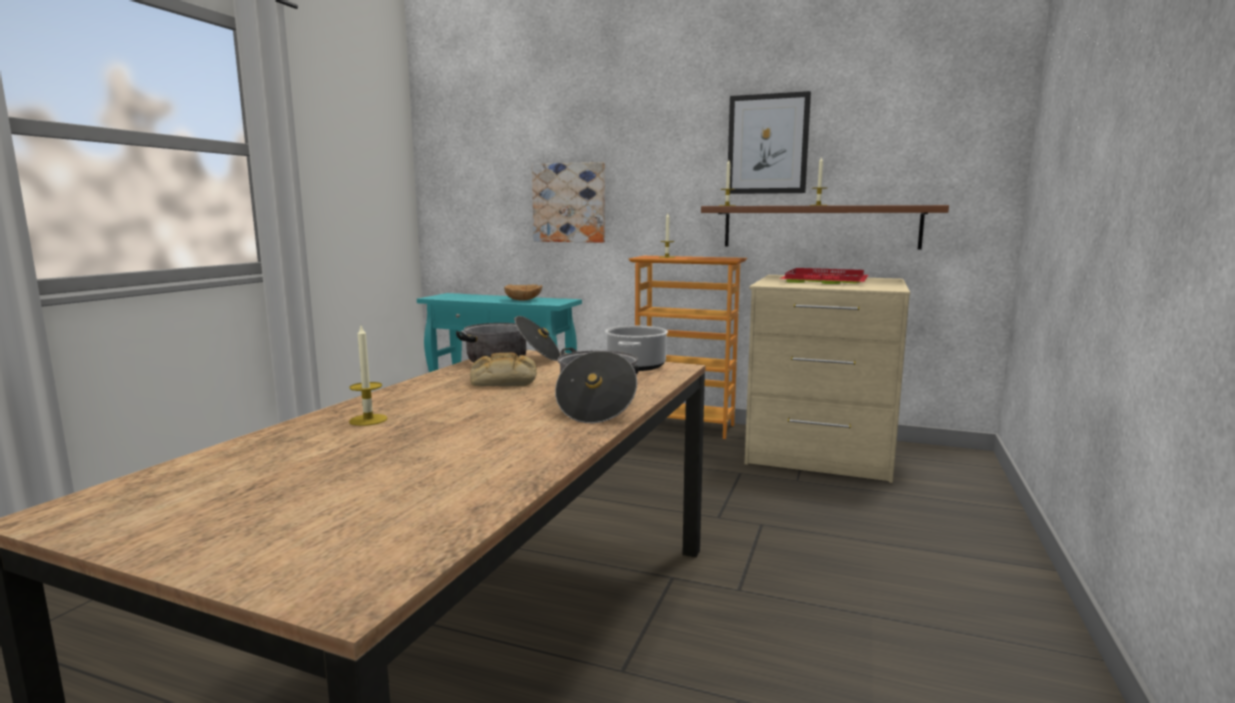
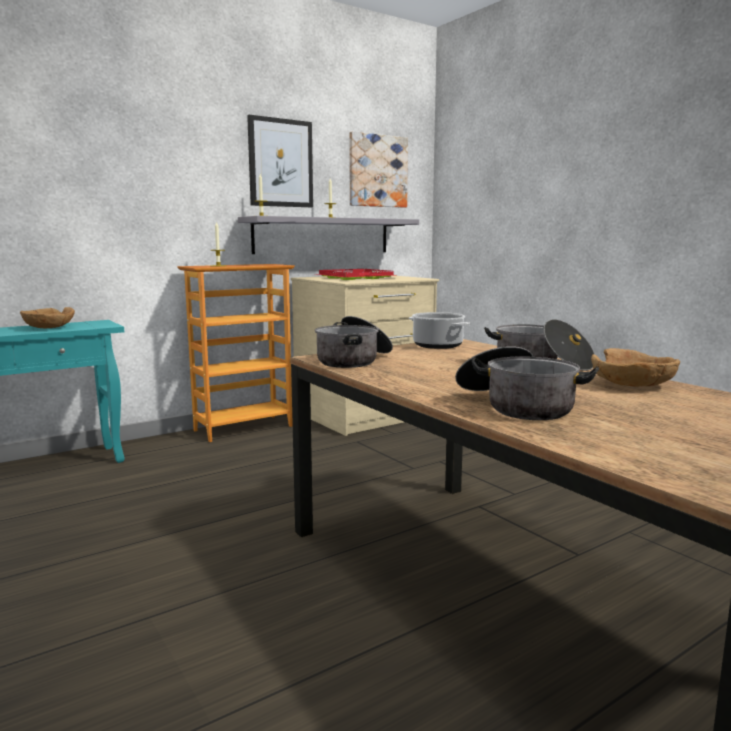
camera: 55 degrees left, 0 degrees up
(368, 420) = (516, 405): candle -> cooking pot
(503, 381) = (432, 369): bread -> none
(525, 446) = (632, 384): none -> brown bowl
(569, 203) = (77, 208): picture -> picture (377, 171)
(819, 227) = (322, 236): brown shelf -> grey shelf

